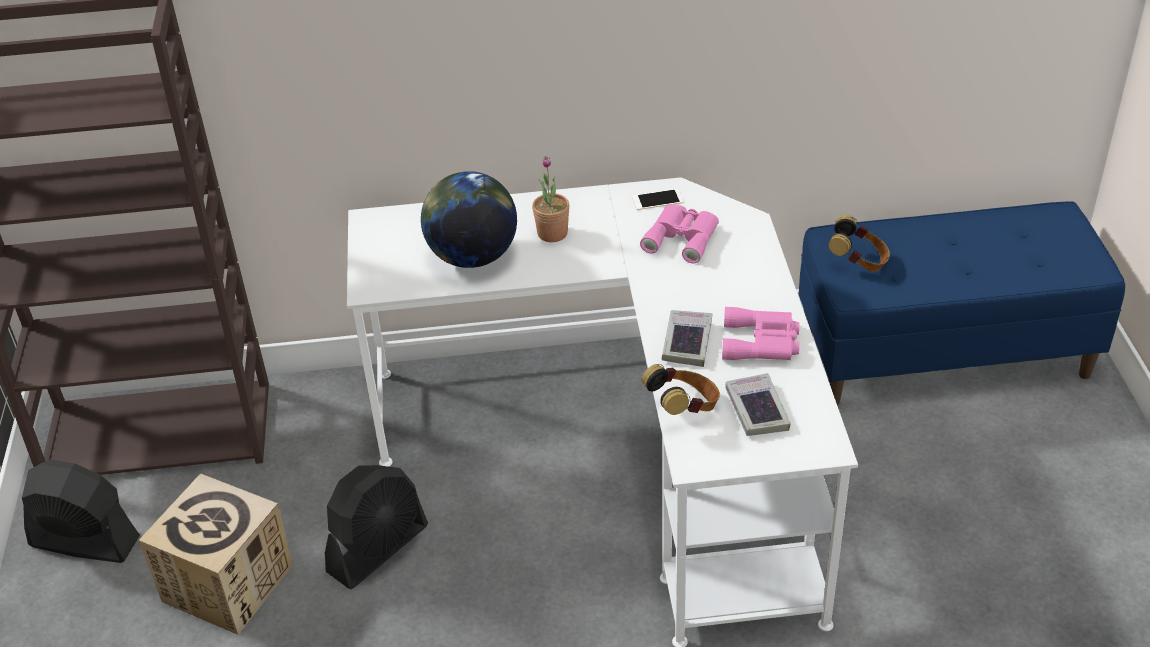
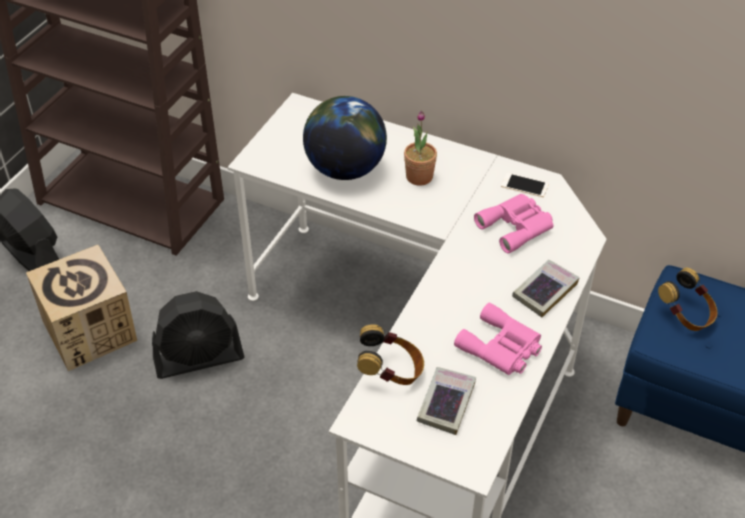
camera: 30 degrees right, 5 degrees up
(687, 342) = (442, 317): book -> book (544, 291)

